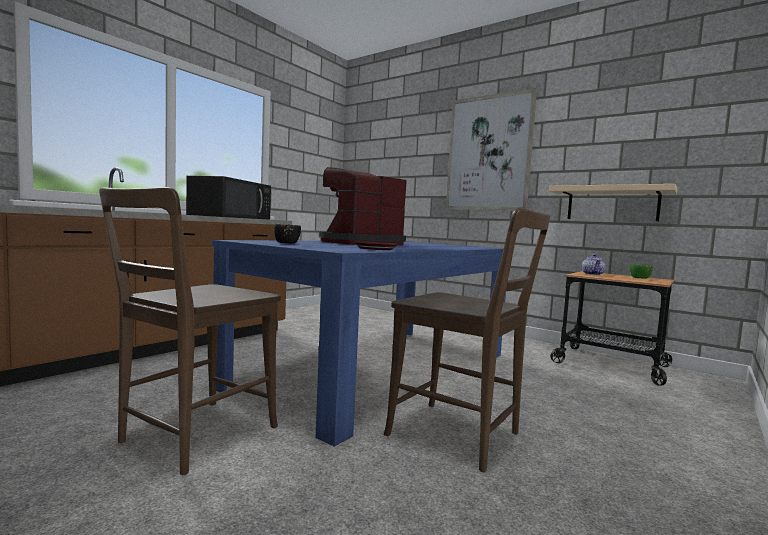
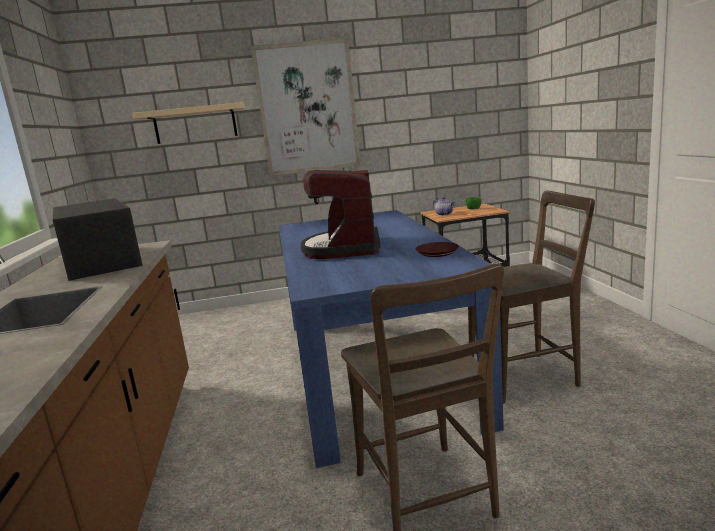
camera: 45 degrees left, 10 degrees up
(287, 243) = (361, 275): black bowl -> none
(612, 204) = (431, 149): beige shelf -> beige shelf (195, 124)

